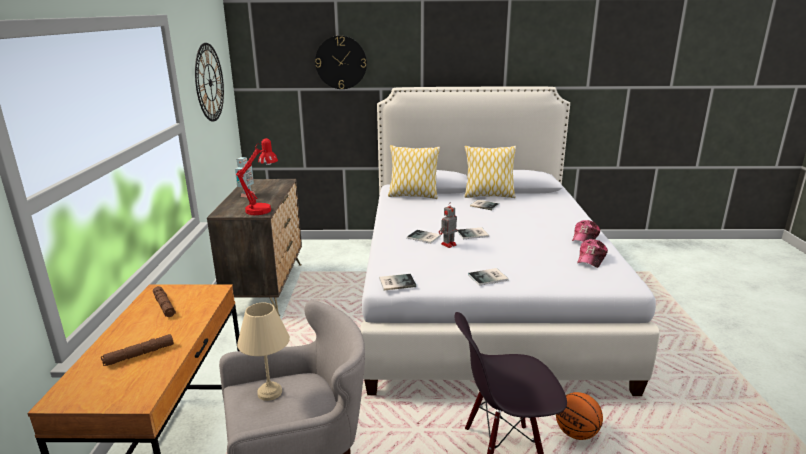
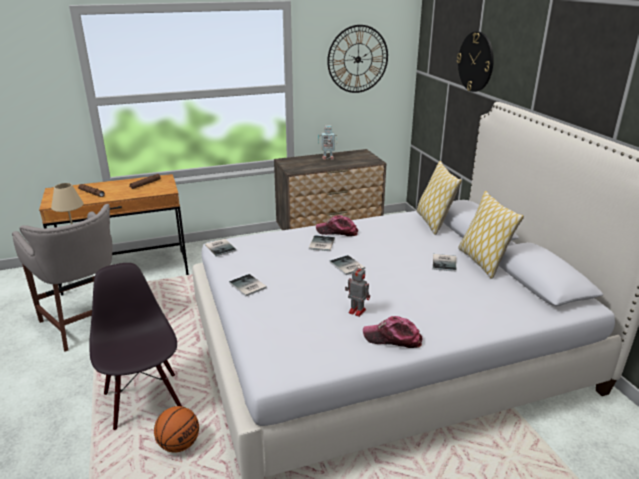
camera: 70 degrees right, 5 degrees up
(262, 209) = (302, 169): red table lamp -> none
(448, 245) = (308, 256): toy robot -> toy robot (356, 311)
(591, 259) = (328, 345): cap -> cap (337, 231)

